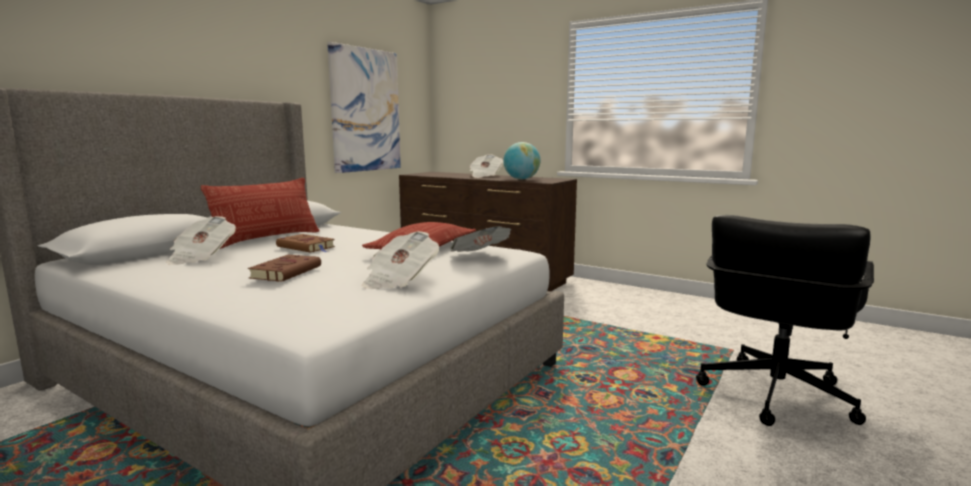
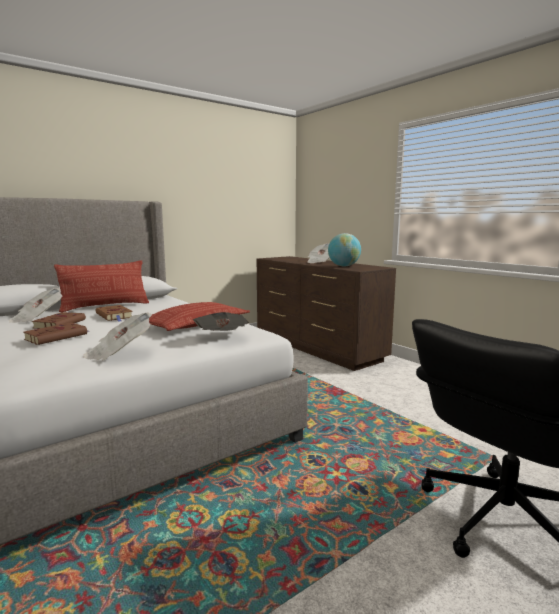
camera: 20 degrees right, 0 degrees up
(252, 260) = (60, 323): none -> brown book
(365, 110) = (229, 206): picture -> none

